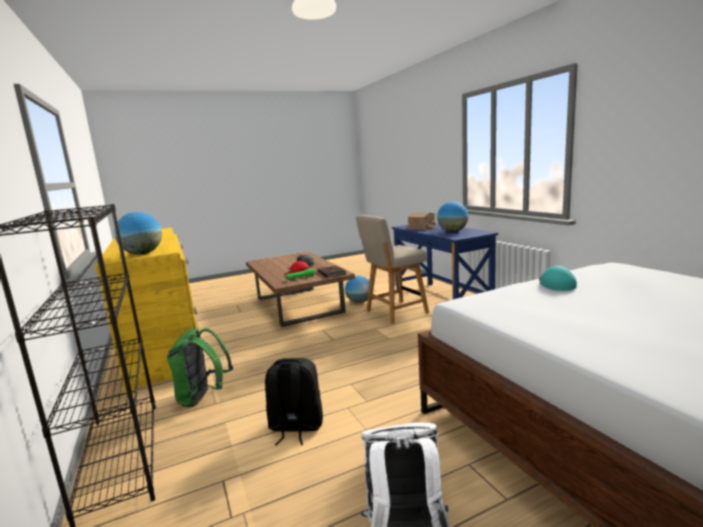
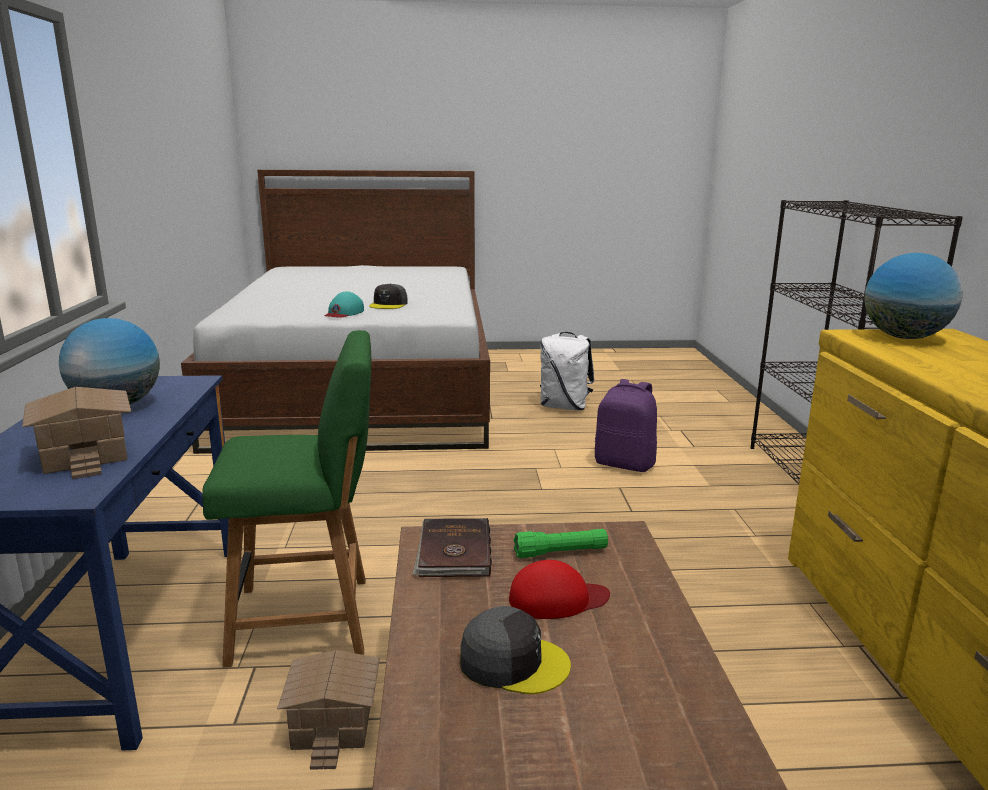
camera: 160 degrees left, 5 degrees up
(203, 397) = (758, 520): green backpack -> none
(295, 427) = (625, 464): black backpack -> purple backpack
(359, 302) = (331, 722): globe -> toy house
(394, 312) = (310, 619): beige chair -> green chair
(561, 302) = (389, 304): none -> grey cap

